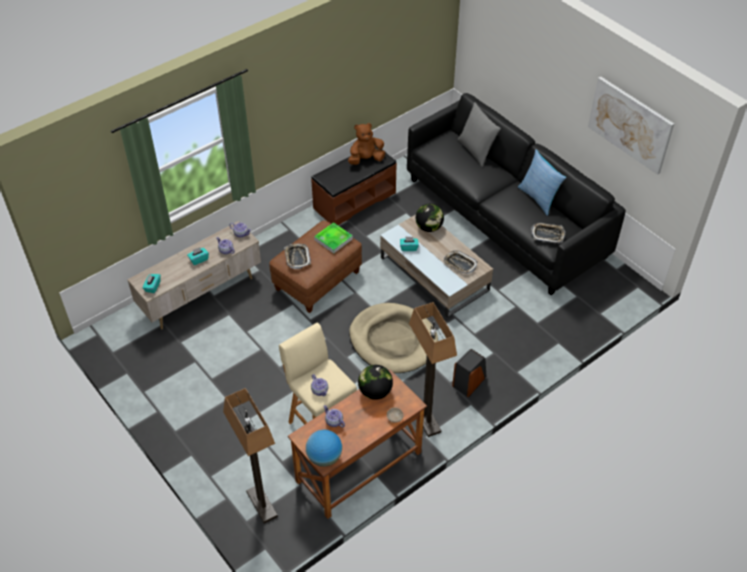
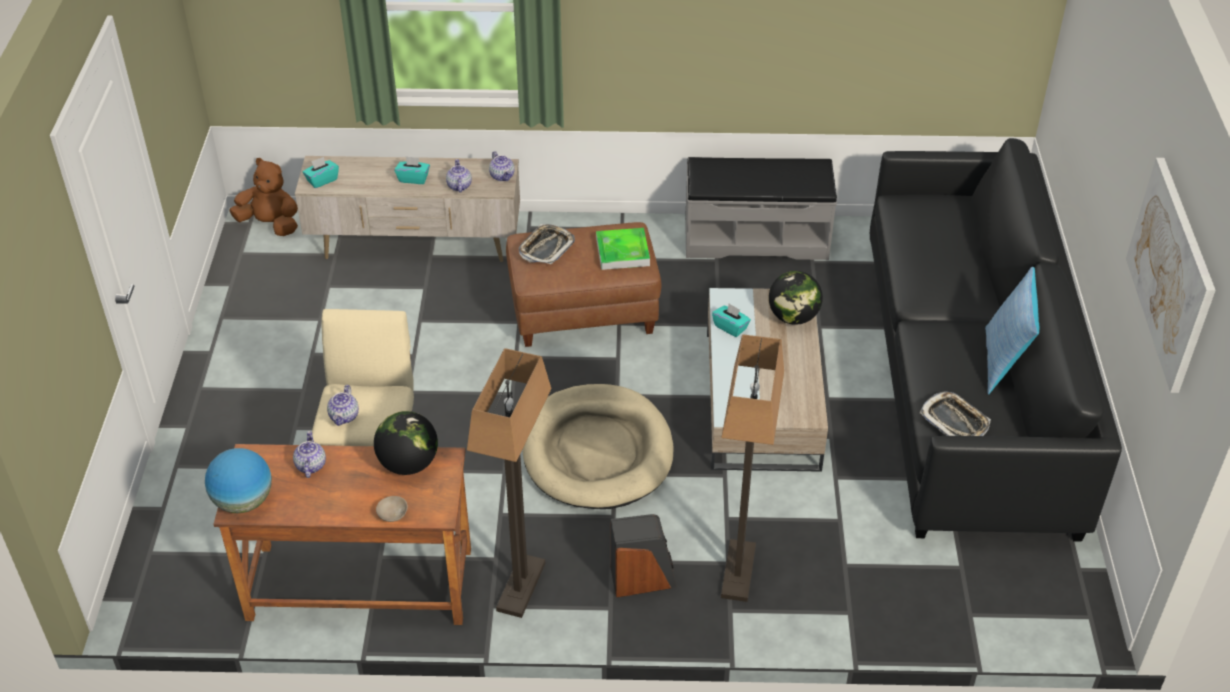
camera: 40 degrees right, 5 degrees down
(261, 504) = (192, 543): floor lamp -> floor lamp (737, 571)
(354, 200) = (756, 238): brown bench -> grey bench
(366, 159) = (791, 173): brown plush toy -> brown plush toy (270, 224)
(460, 264) = (782, 392): tray -> none
(476, 150) = (976, 243): grey pillow -> none

